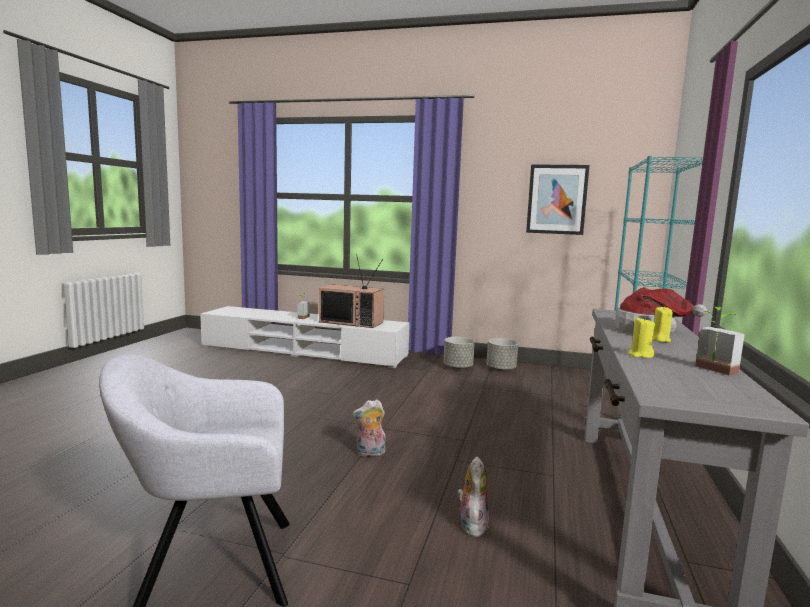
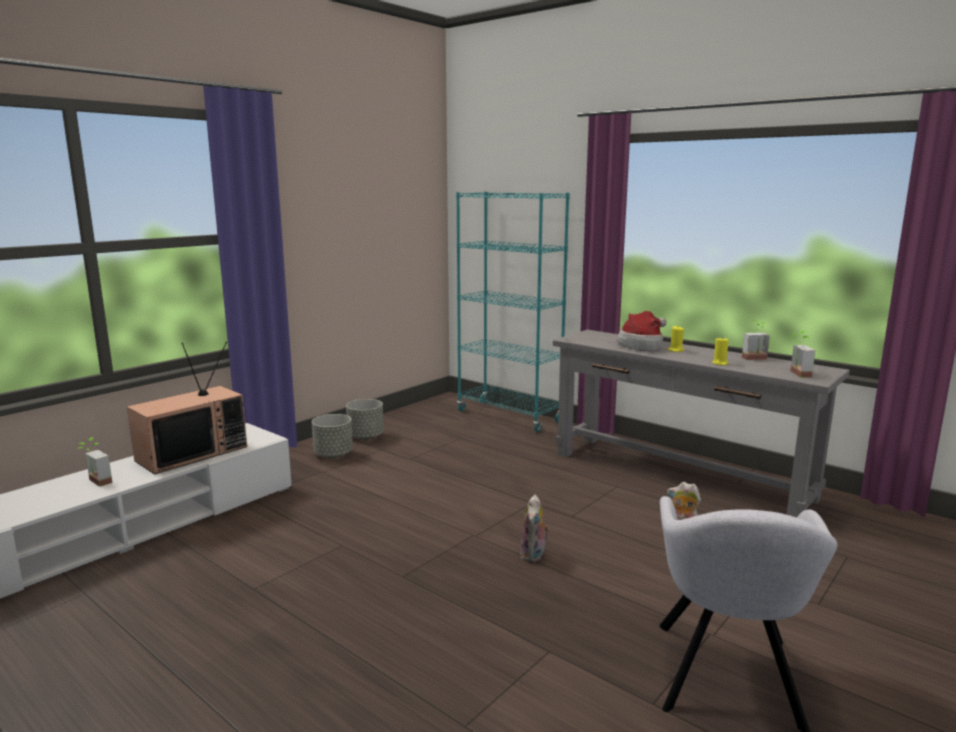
camera: 65 degrees left, 5 degrees up
(557, 199) = (367, 225): picture -> none
(674, 387) = (796, 374): none -> potted plant

